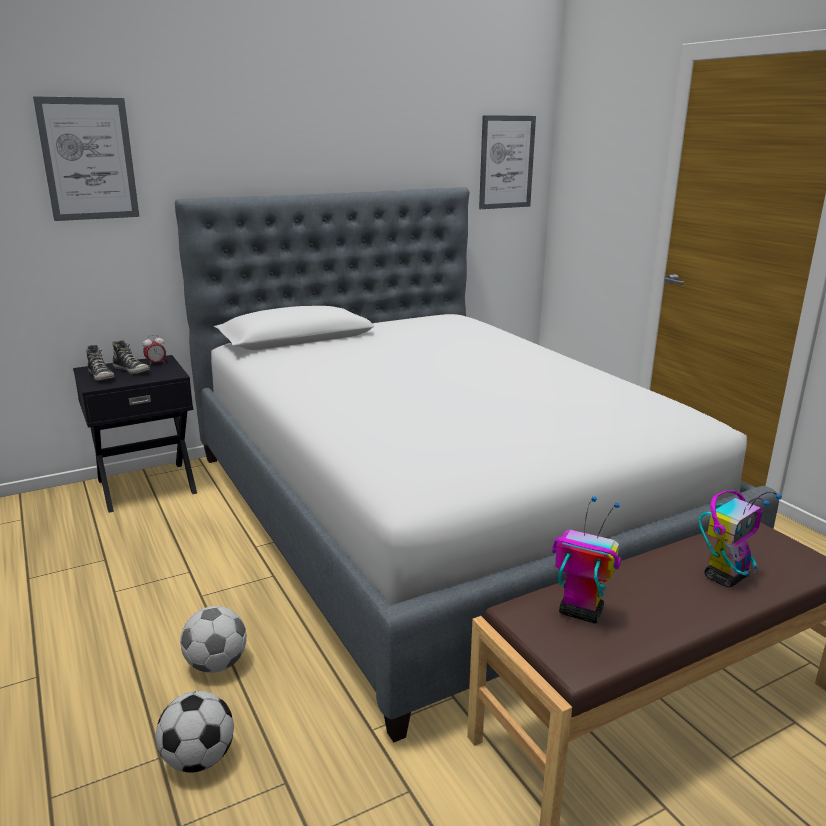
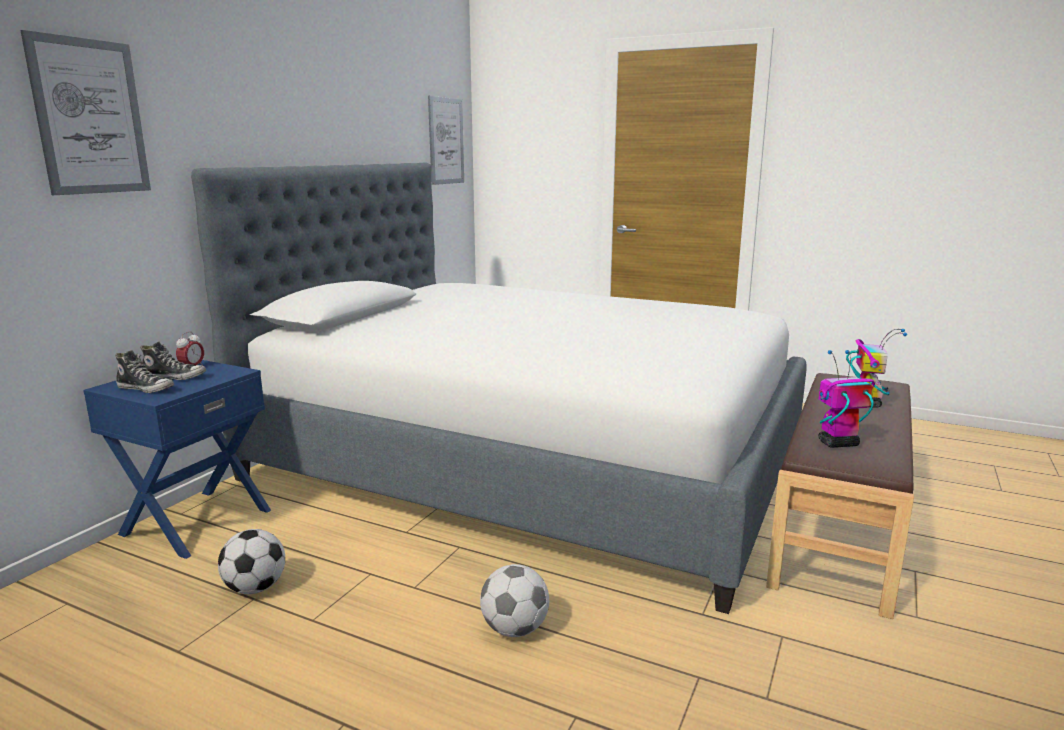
camera: 35 degrees left, 5 degrees down
(146, 485) = (195, 521): black nightstand -> blue nightstand
(199, 759) = (610, 699): football -> football (255, 588)

